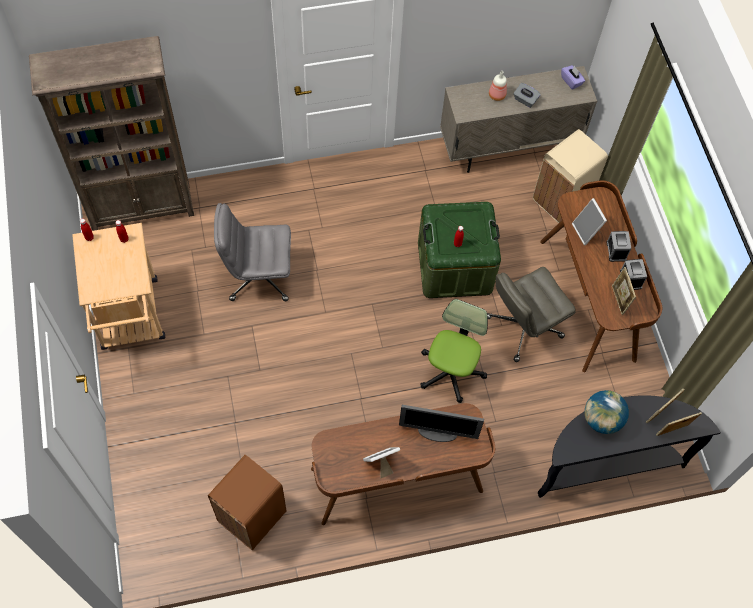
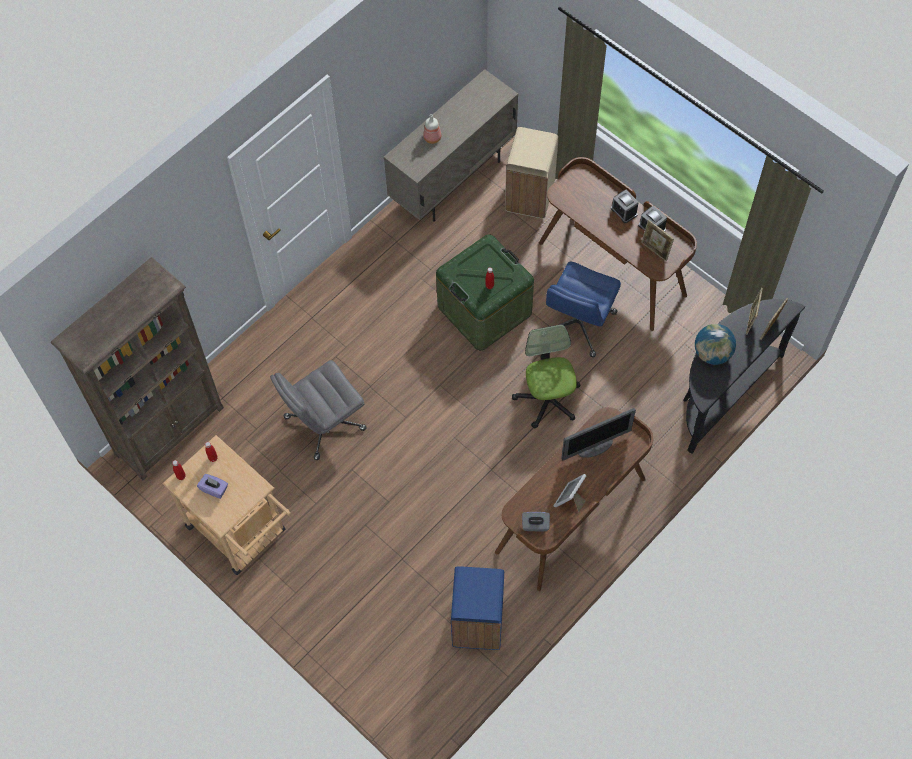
camera: 30 degrees left, 0 degrees up
(251, 517) = (477, 624): brown trash can -> blue trash can
(523, 327) = (578, 325): grey office chair -> blue office chair
(525, 100) = (459, 128): grey tissue box -> grey tissue box (535, 525)
(571, 81) = (484, 89): purple tissue box -> purple tissue box (214, 489)
(587, 231) = (589, 210): picture frame -> none

